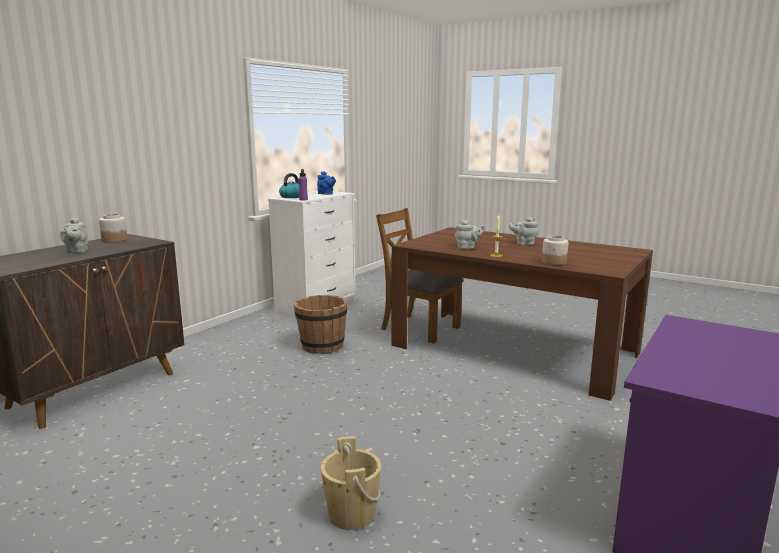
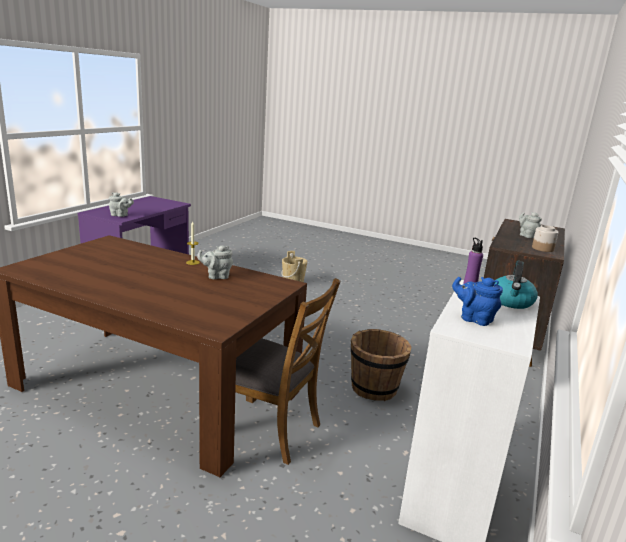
camera: 170 degrees right, 5 degrees up
(524, 243) = (139, 284): grey teapot -> grey teapot (120, 215)
(554, 262) = (144, 251): jar -> none

